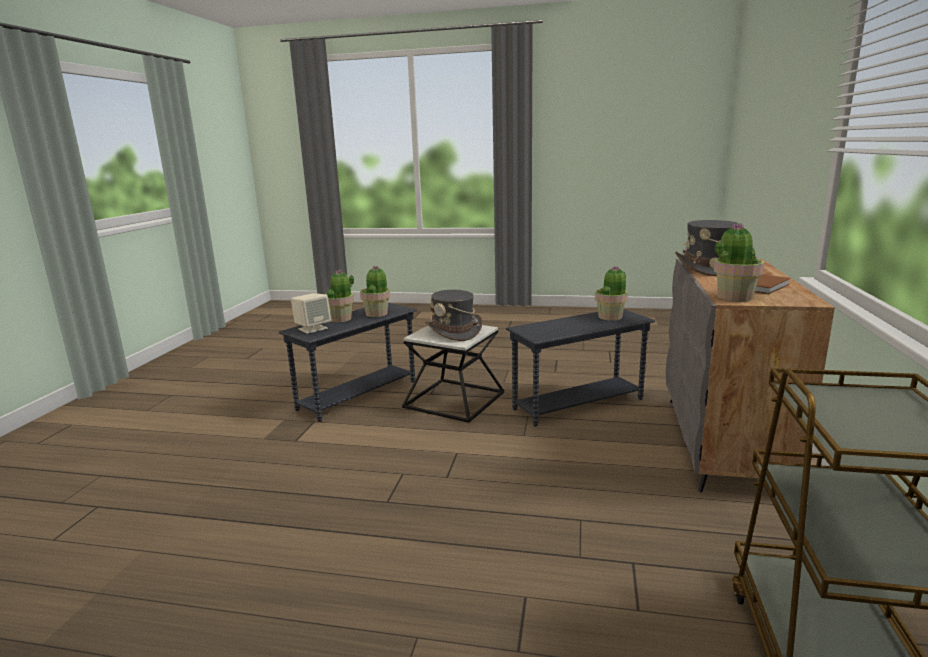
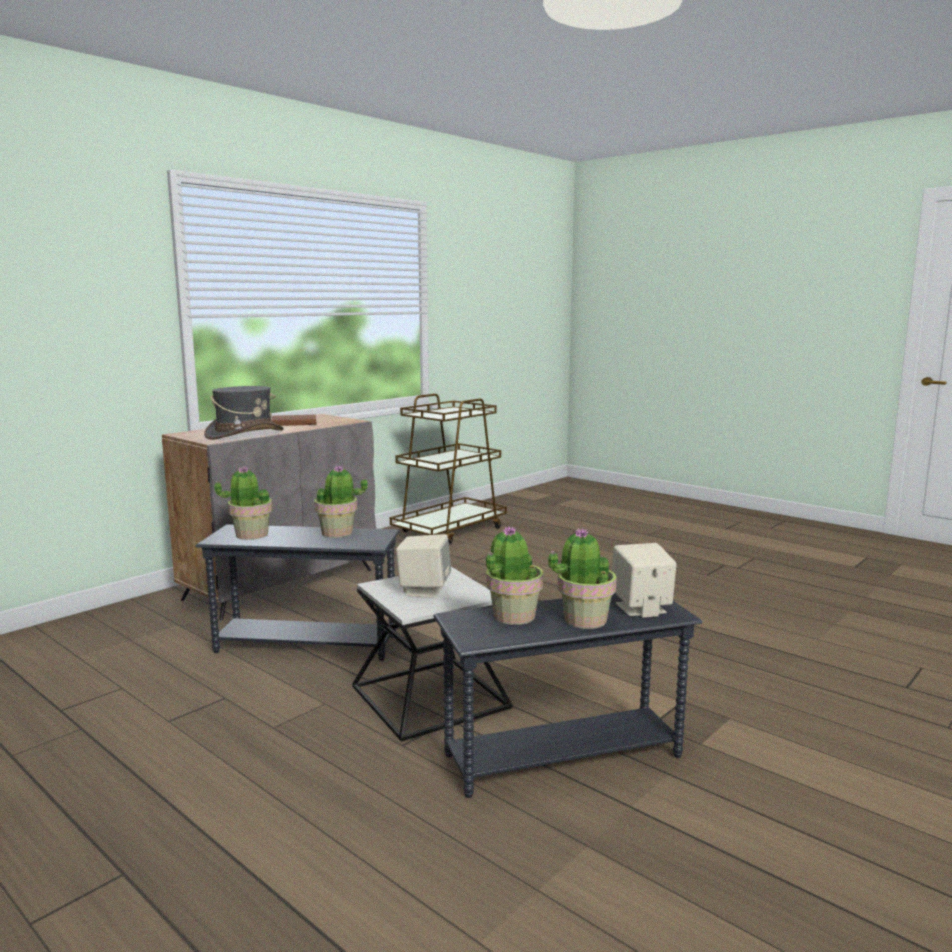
camera: 150 degrees left, 5 degrees down
(454, 331) = (424, 590): grey hat -> beige speaker
(734, 297) = (341, 421): potted plant -> potted plant (337, 533)

